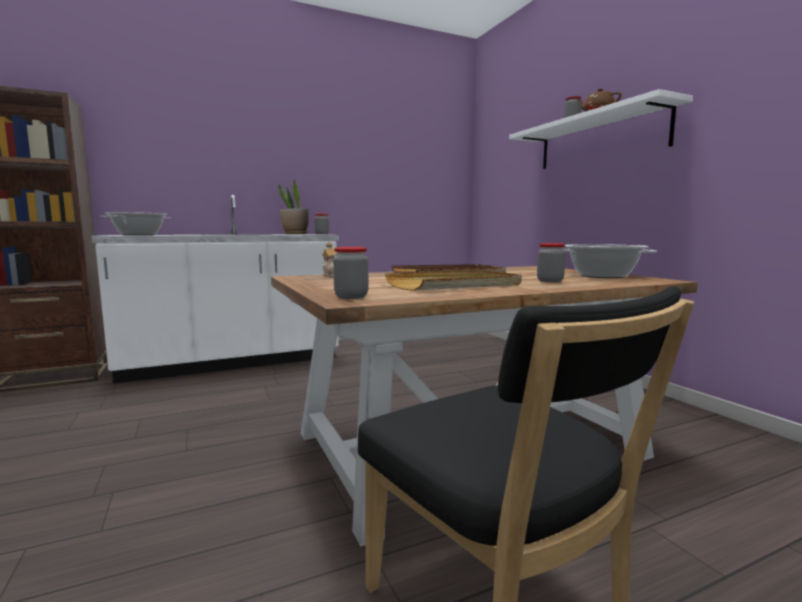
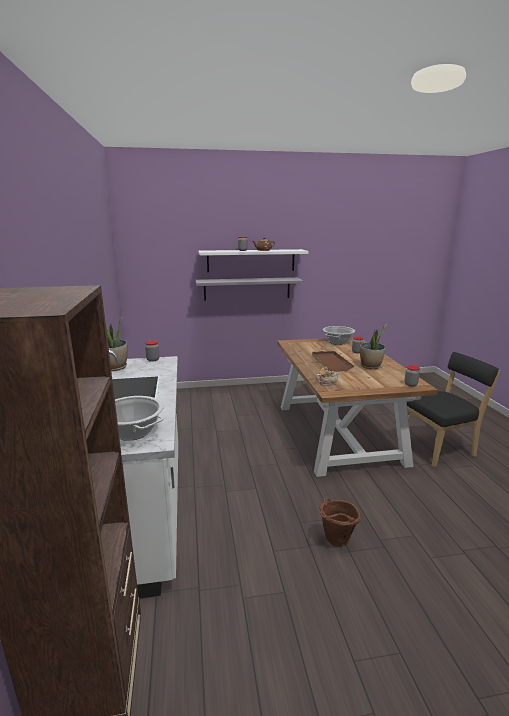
camera: 75 degrees left, 10 degrees up
(130, 454) = (335, 542): none -> brown bucket
(455, 285) = (370, 366): beige tray -> potted plant
(590, 191) = (247, 288): none -> grey shelf

